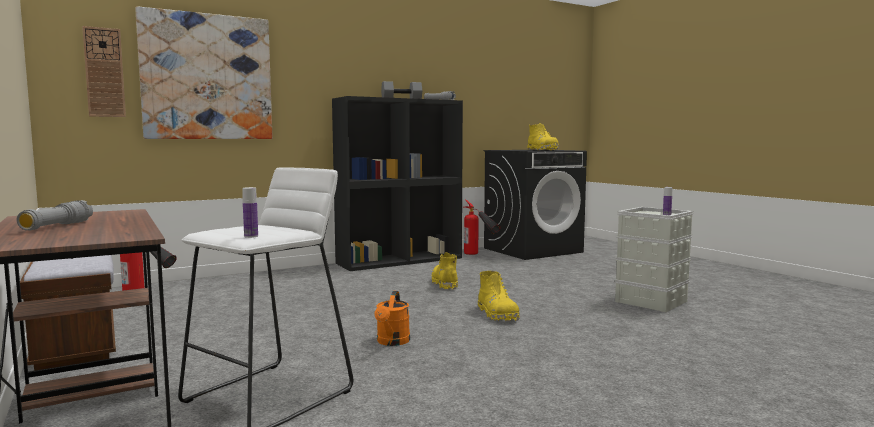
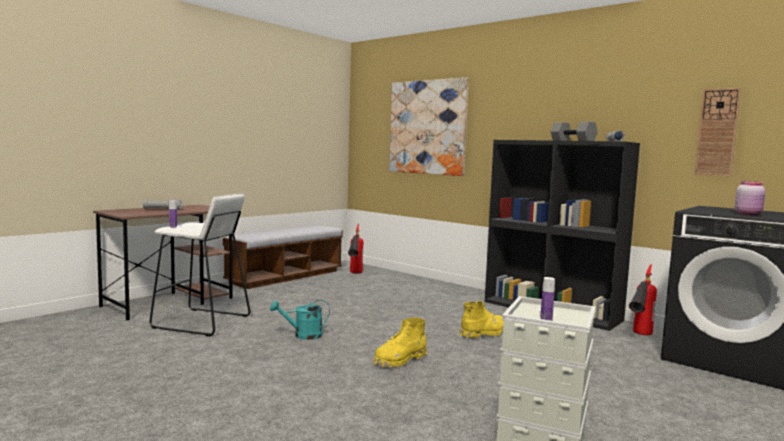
camera: 70 degrees right, 0 degrees up
(104, 72) = (377, 128): wall clock -> wall clock (717, 132)
(392, 342) = (303, 335): orange watering can -> turquoise watering can
(542, 150) = (748, 214): yellow boot -> pink jar

